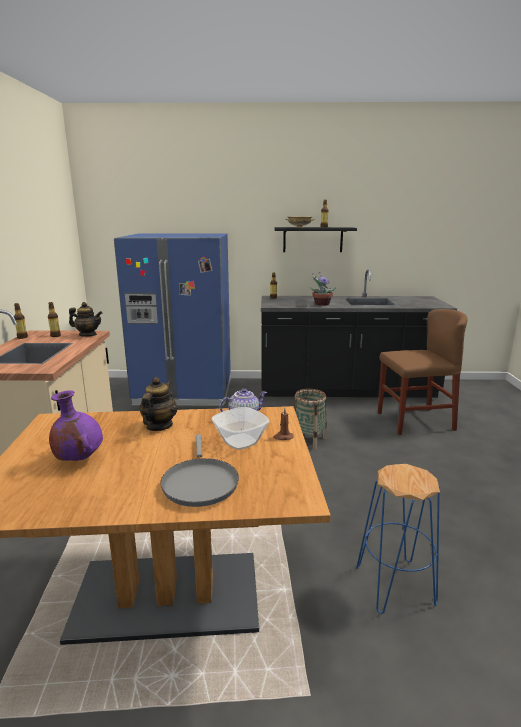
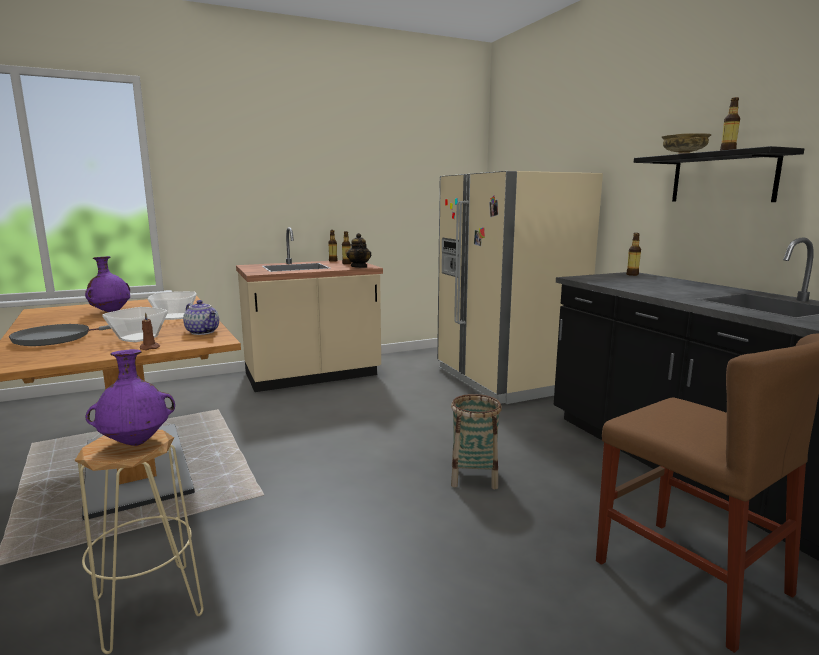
camera: 65 degrees right, 5 degrees down
(159, 426) = (174, 317): teapot -> bowl
(184, 392) = (506, 379): blue fridge -> beige fridge
(321, 304) = (653, 289): potted plant -> none
(395, 586) = (147, 607): blue stool -> beige stool
(407, 473) = (137, 442): none -> purple vase

